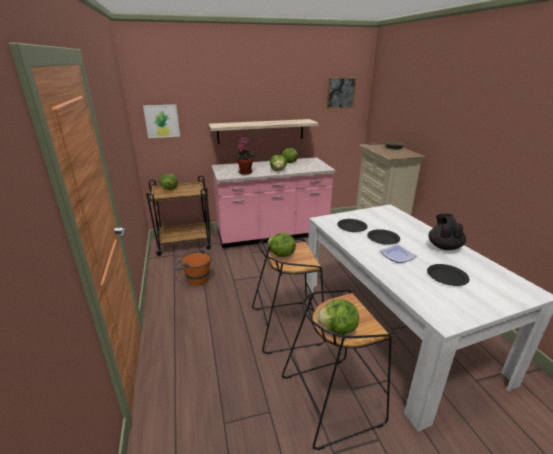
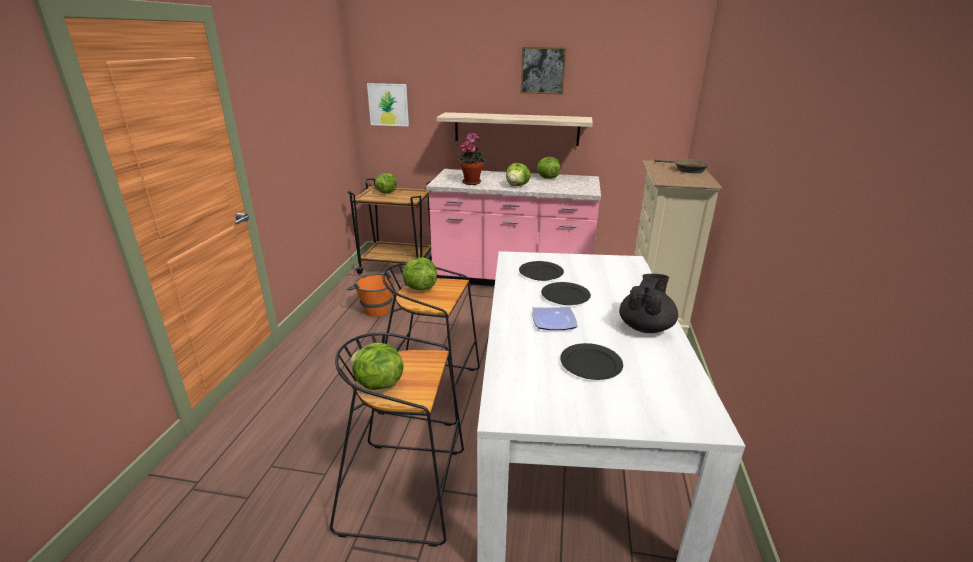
camera: 25 degrees right, 0 degrees up
(340, 92) = (646, 79): picture -> picture (543, 70)

